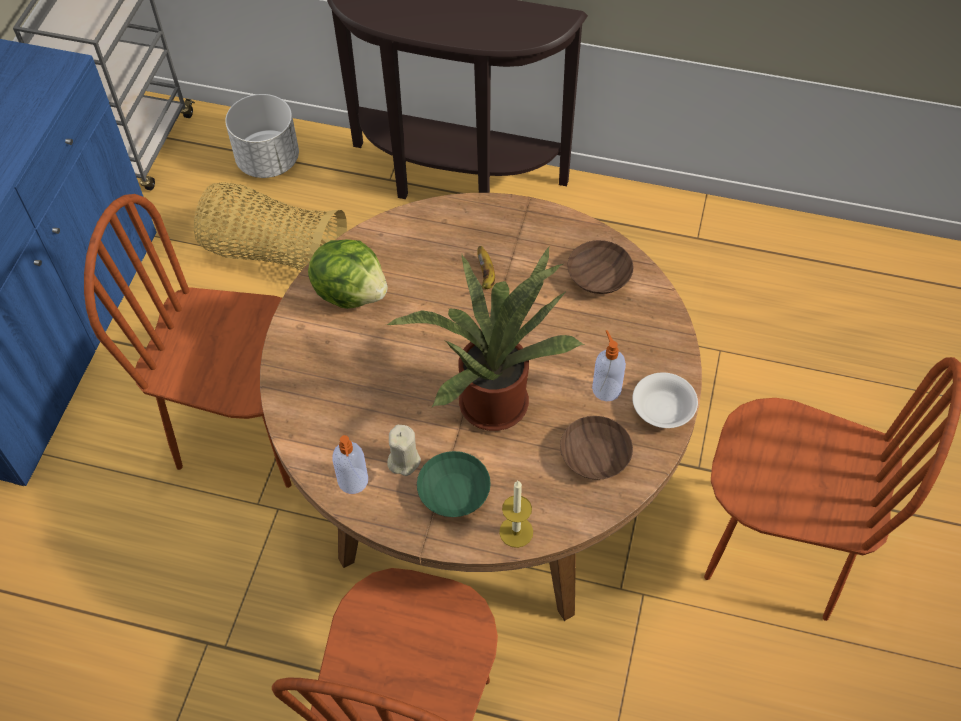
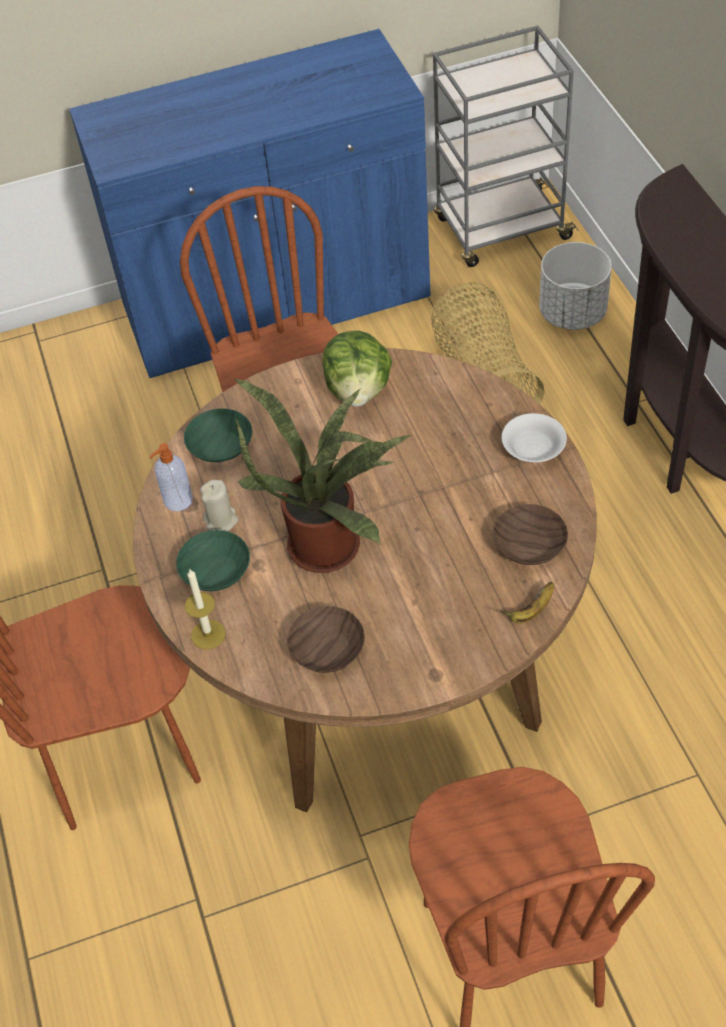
camera: 60 degrees right, 5 degrees down
(321, 419) = (220, 447): none -> green bowl
(486, 275) = (456, 465): banana -> banana (531, 611)
(606, 388) = (407, 618): soap dispenser -> none
(662, 409) = (419, 673): white bowl -> white bowl (533, 448)

